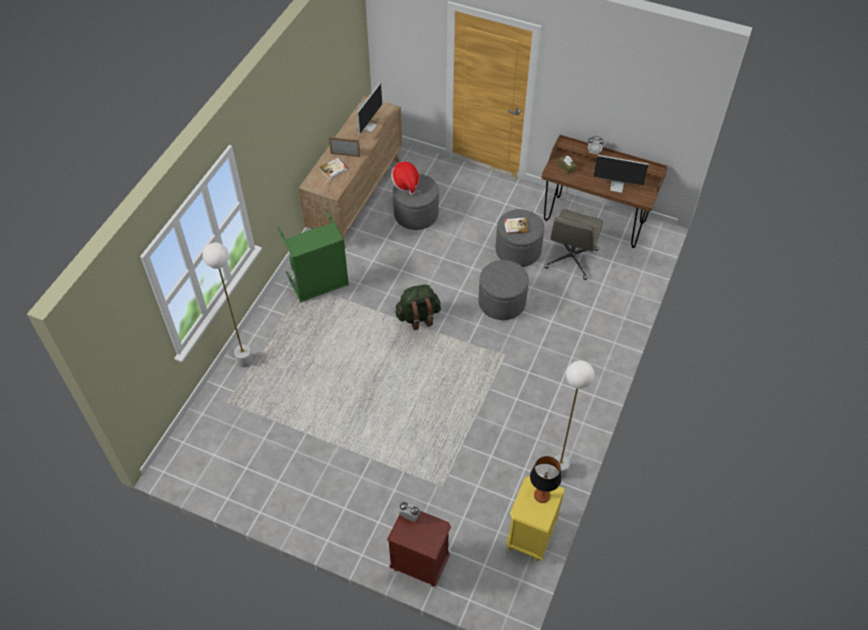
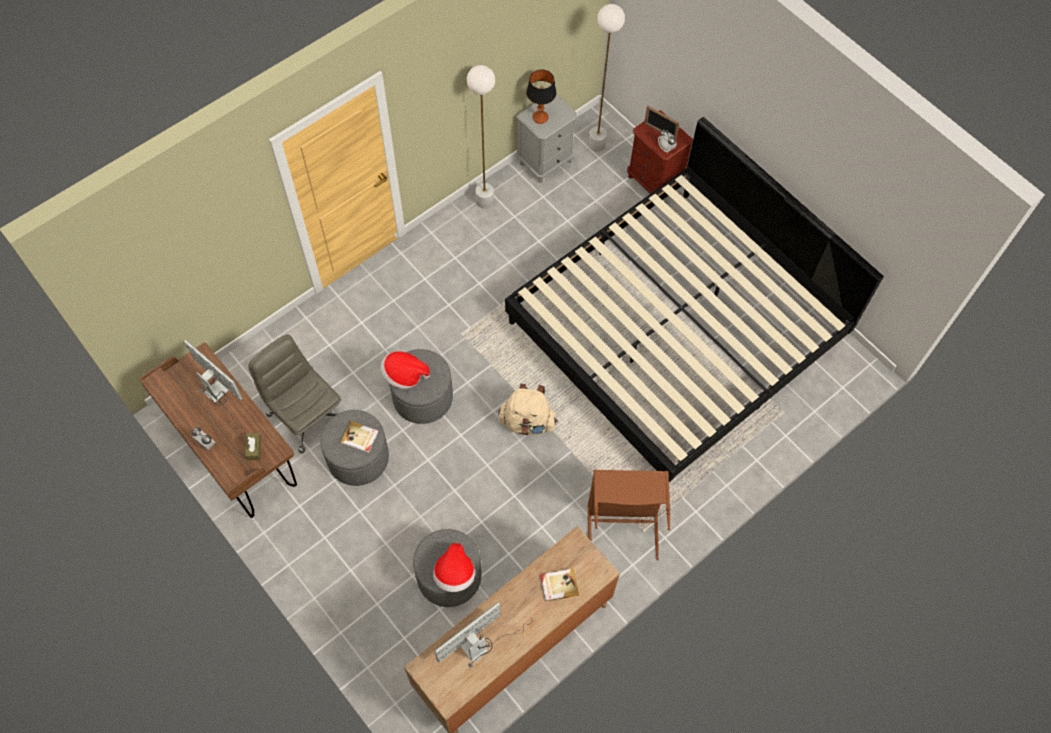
camera: 155 degrees left, 10 degrees up
(245, 361) = (748, 455): white floor lamp -> white floor lamp (597, 144)
(319, 284) = (622, 522): green laundry basket -> brown laundry basket
(338, 431) = (676, 329): none -> bed
(345, 154) = (530, 605): picture frame -> picture frame (659, 131)
(418, 317) = (527, 422): green backpack -> beige backpack
(514, 272) = (404, 375): none -> hat
(531, 536) = (545, 161): yellow nightstand -> grey nightstand
(571, 259) = (306, 416): grey office chair -> grey office chair turned 90 degrees counterclockwise

